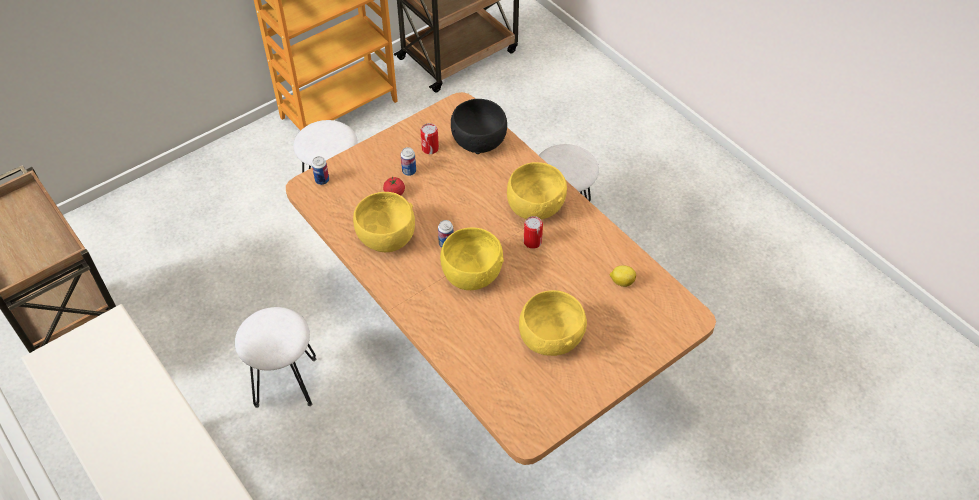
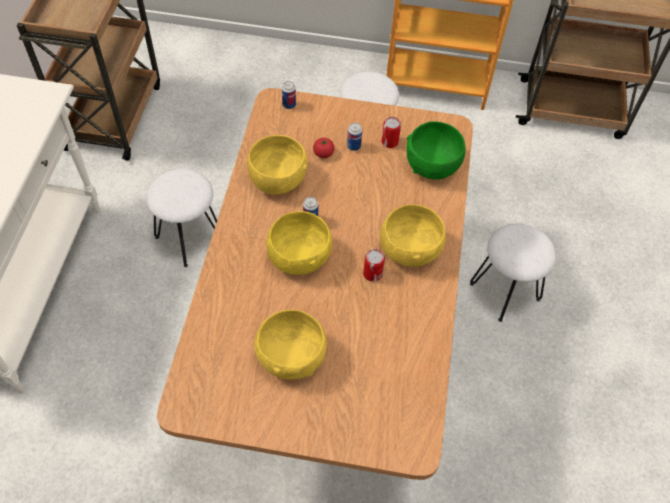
camera: 45 degrees right, 5 degrees up
(478, 141) = (432, 165): black bowl -> green bowl
(621, 281) = (399, 367): lemon -> none

